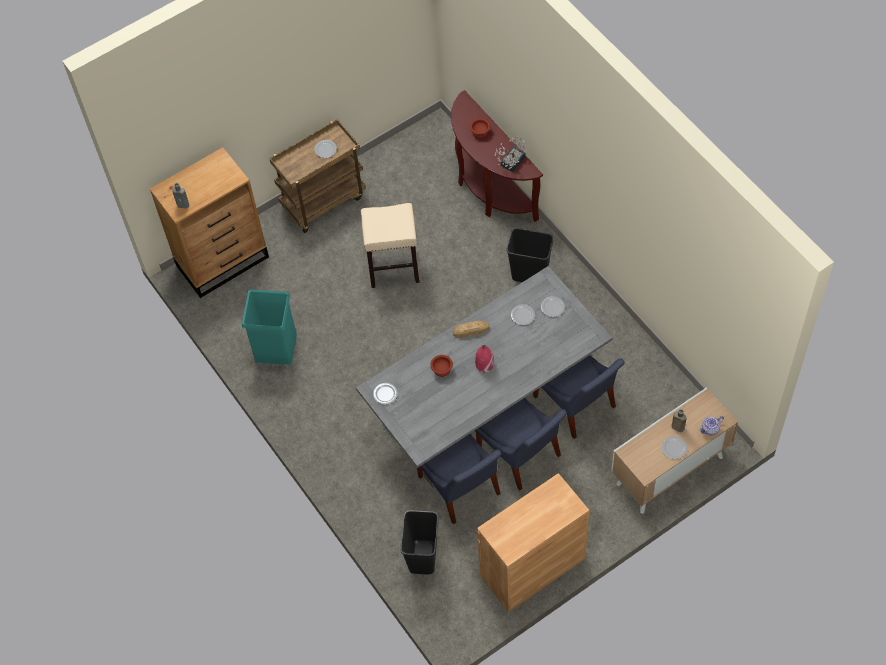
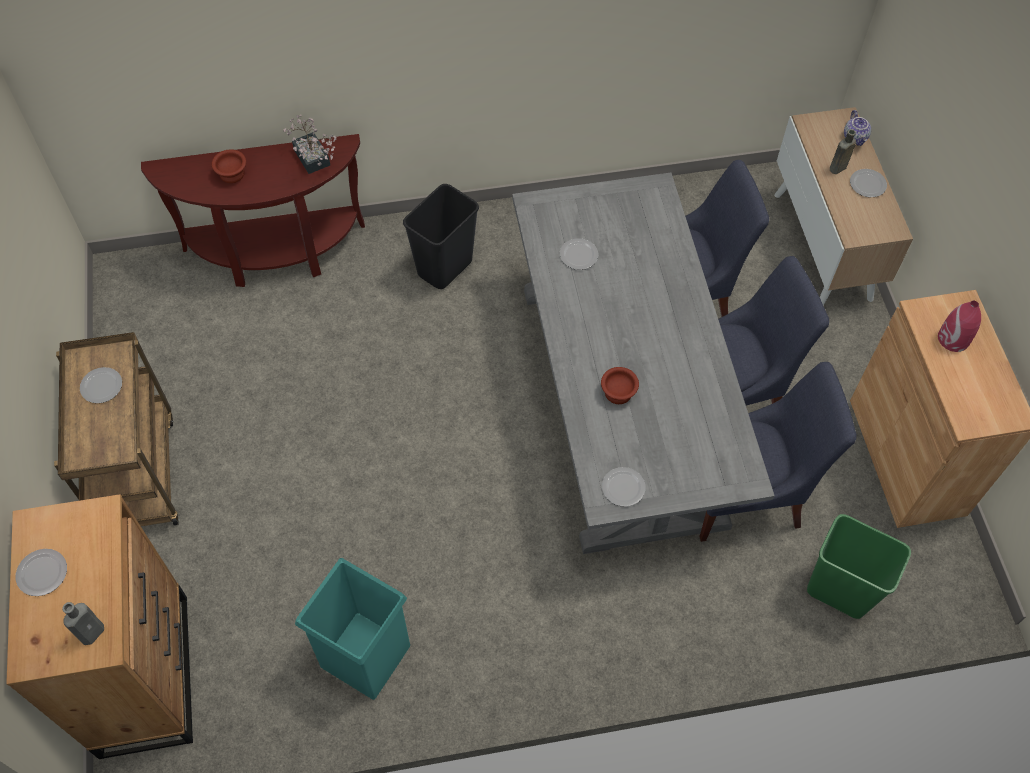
camera: 70 degrees left, 0 degrees up
(394, 268) = (327, 426): beige stool -> none
(422, 557) = (838, 591): black trash can -> green trash can
(471, 330) = (569, 327): bread -> none
(484, 364) = (637, 335): red vase -> red vase (953, 339)
(552, 307) = (584, 216): plate -> plate (41, 573)

